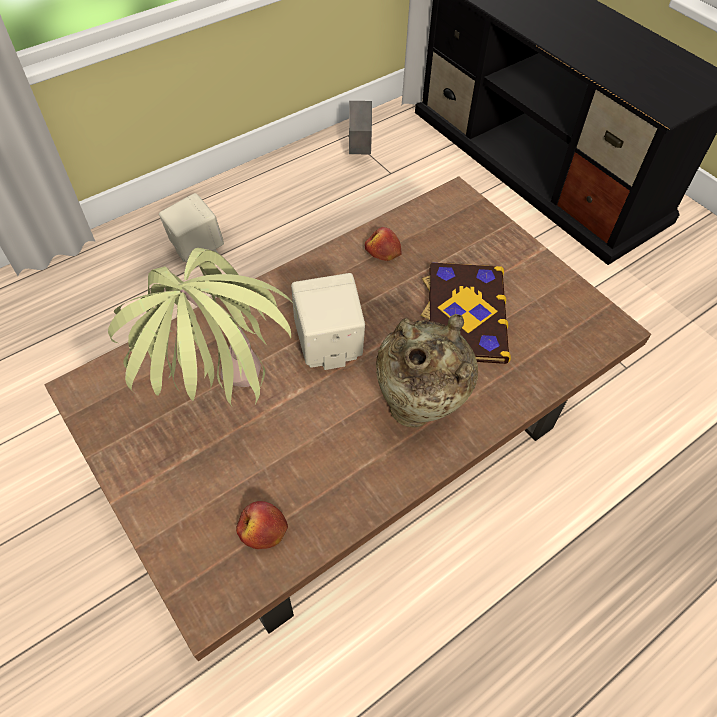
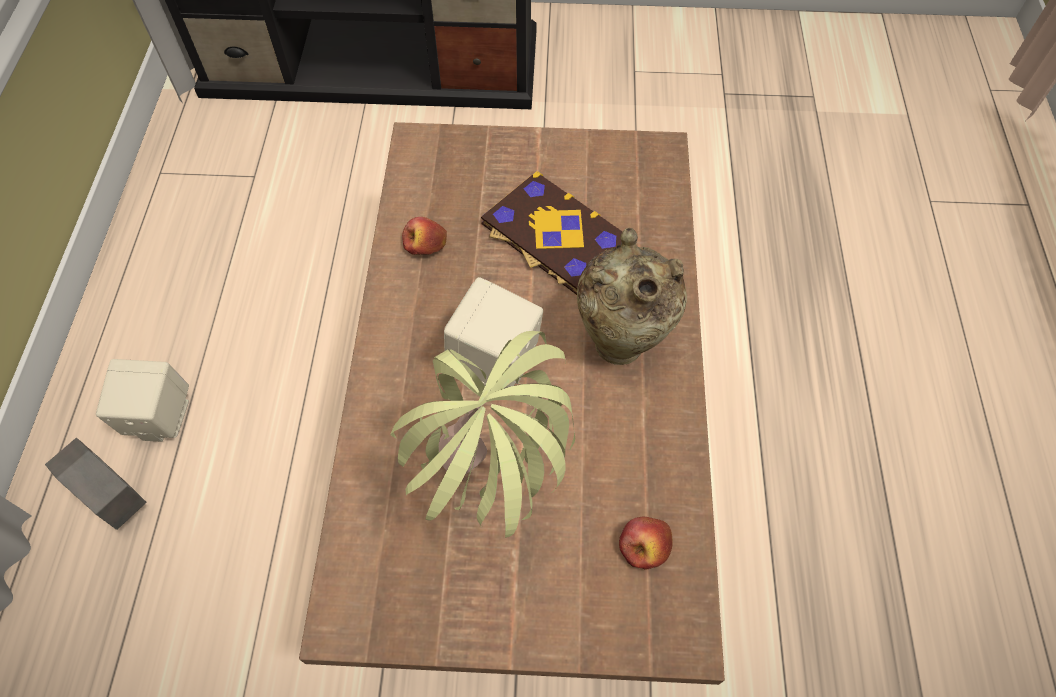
camera: 50 degrees left, 5 degrees up
(359, 151) = (194, 179): grey planter -> grey planter (117, 501)

